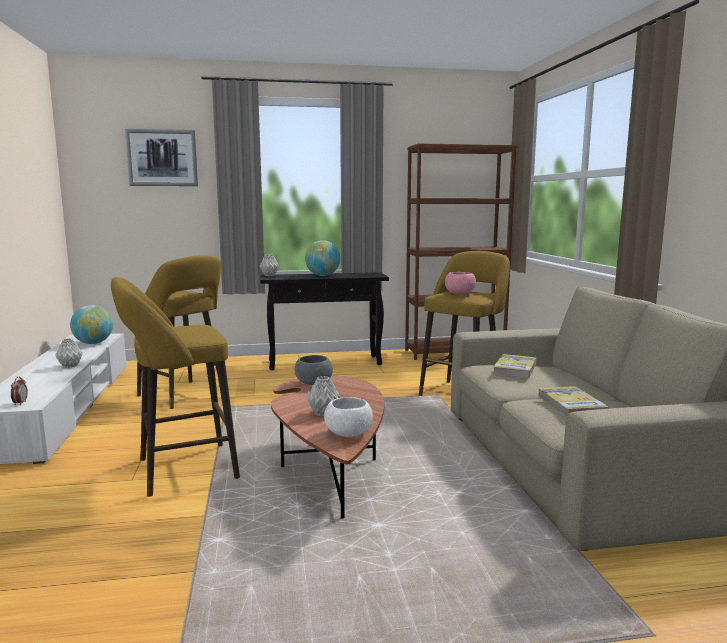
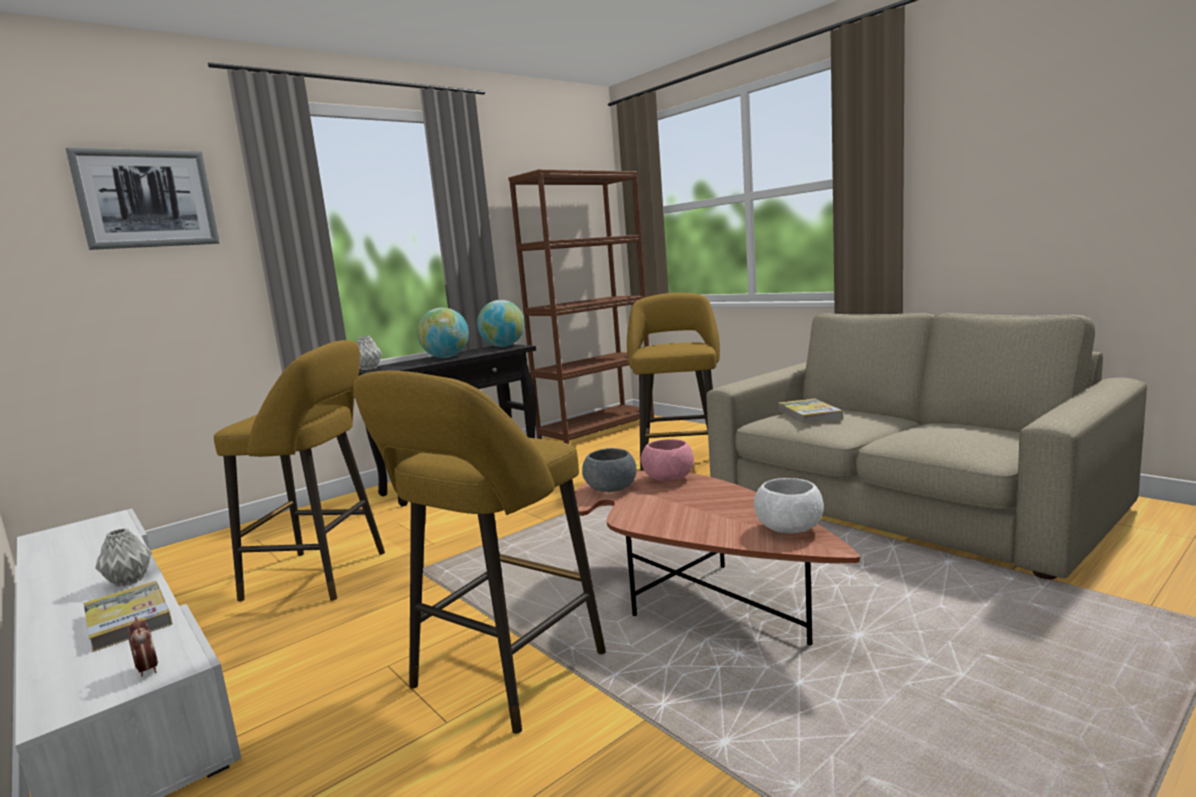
camera: 30 degrees left, 0 degrees up
(93, 343) = (101, 536): globe -> globe (503, 346)
(323, 414) = (707, 517): grey vase -> none
(460, 294) = (672, 346): pink bowl -> pink bowl (669, 478)
(571, 405) = (941, 432): book -> book (128, 619)

